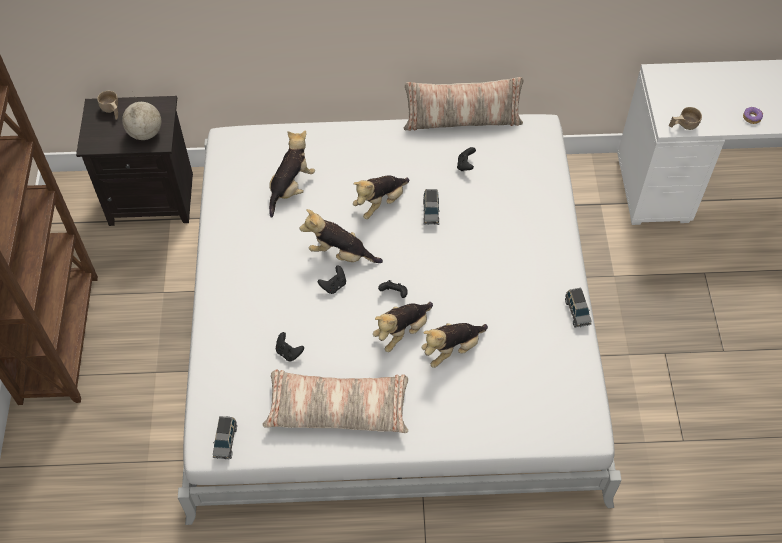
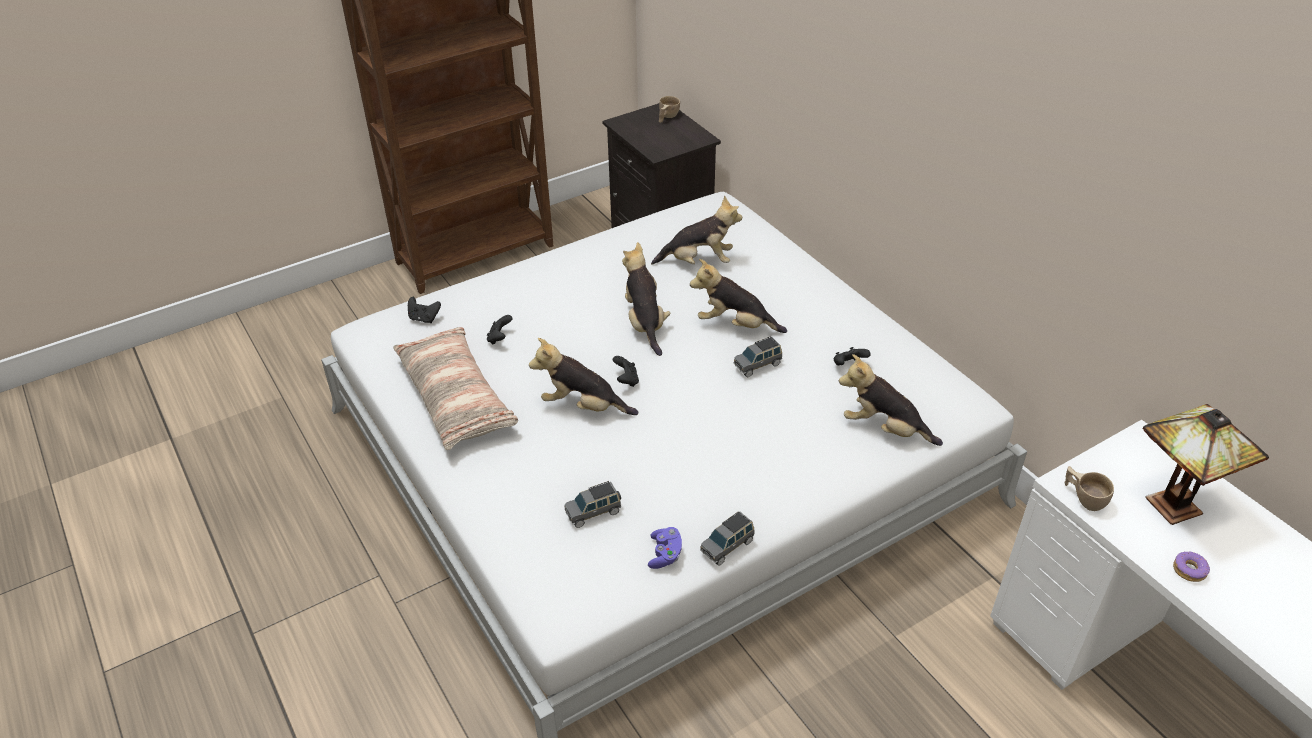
camera: 60 degrees right, 15 degrees down
(146, 133) = (660, 142): globe -> none
(225, 441) = (373, 340): grey toy car -> grey toy car (594, 512)
(334, 286) = (601, 334): black game controller -> black game controller (424, 318)
(452, 349) = (590, 455): plush toy -> plush toy (884, 429)
(462, 120) = (911, 340): pillow -> none
(565, 348) = (665, 554): none -> purple game controller
(707, 92) = (1174, 503): none -> table lamp

